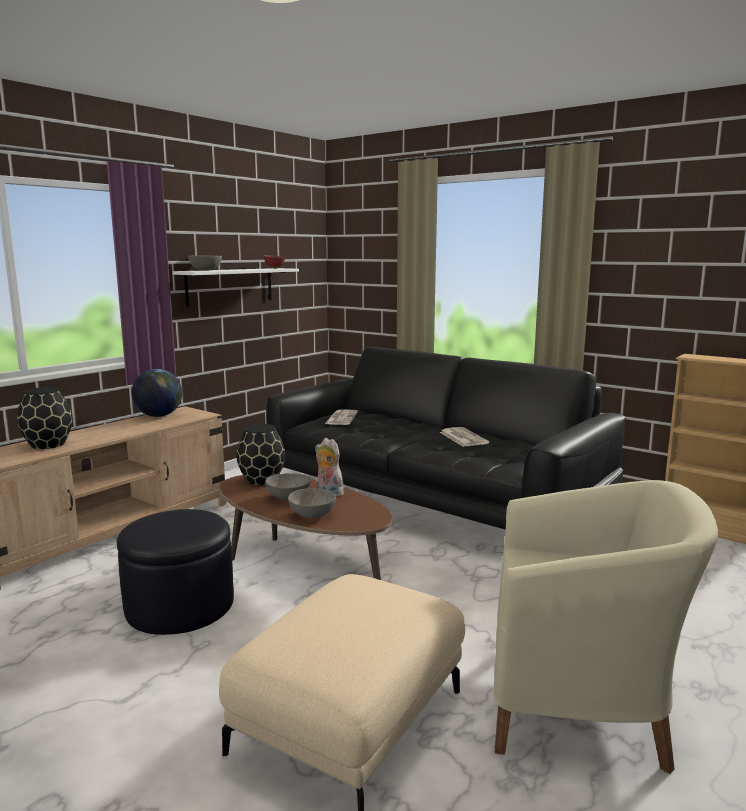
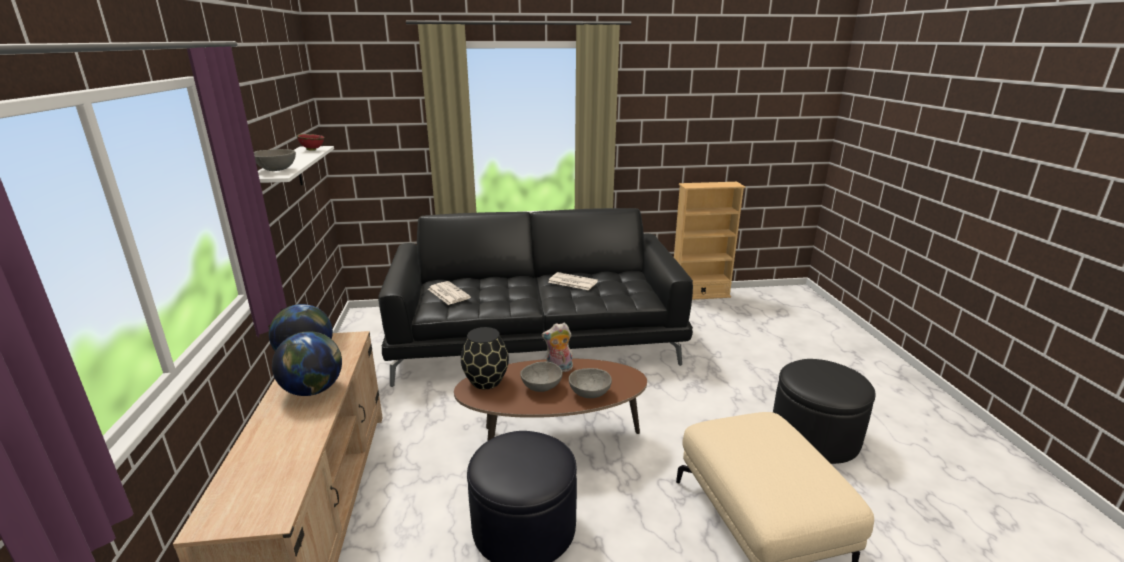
camera: 45 degrees left, 10 degrees up
(48, 445) = (274, 449): black vase -> none
(124, 429) = (313, 390): none -> globe
(581, 708) = (814, 435): beige armchair -> black ottoman

